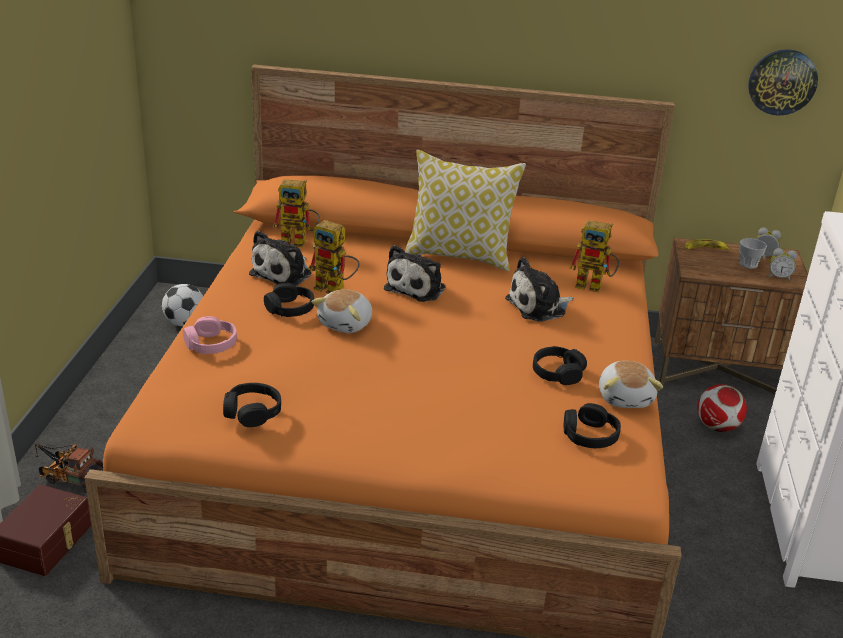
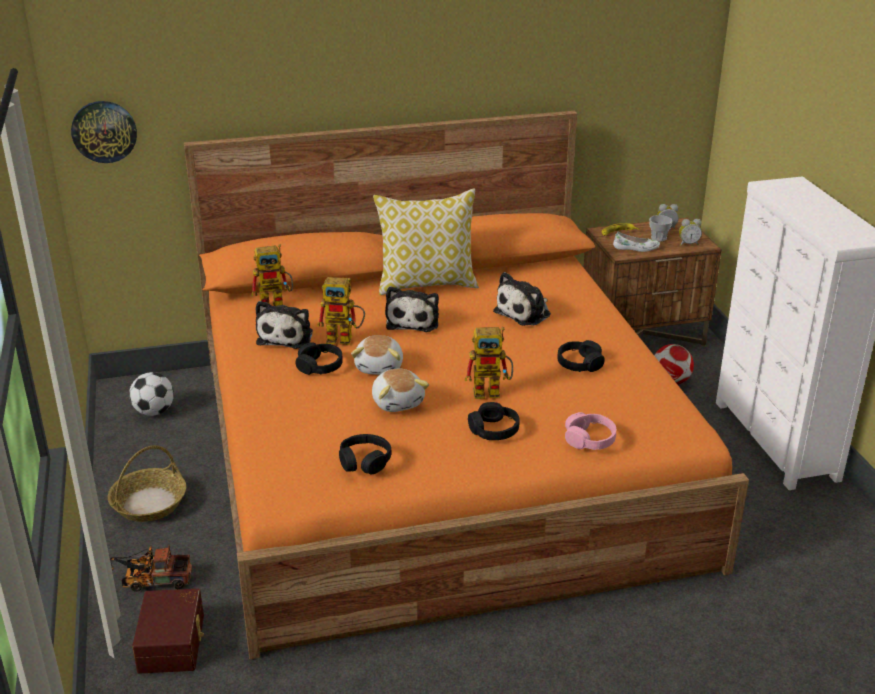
camera: 20 degrees left, 0 degrees up
(121, 405) = (149, 503): none -> basket
(210, 344) = (276, 415): pink headphones -> pink headphones (589, 439)
(589, 435) = (638, 406): black headphones -> black headphones (493, 430)
(594, 286) = (556, 284): toy robot -> toy robot (492, 391)
(625, 397) = (643, 370): plush toy -> plush toy (398, 402)
(714, 269) = (636, 248): none -> white shoe
(782, 82) = (657, 77): wall clock -> wall clock (104, 131)

